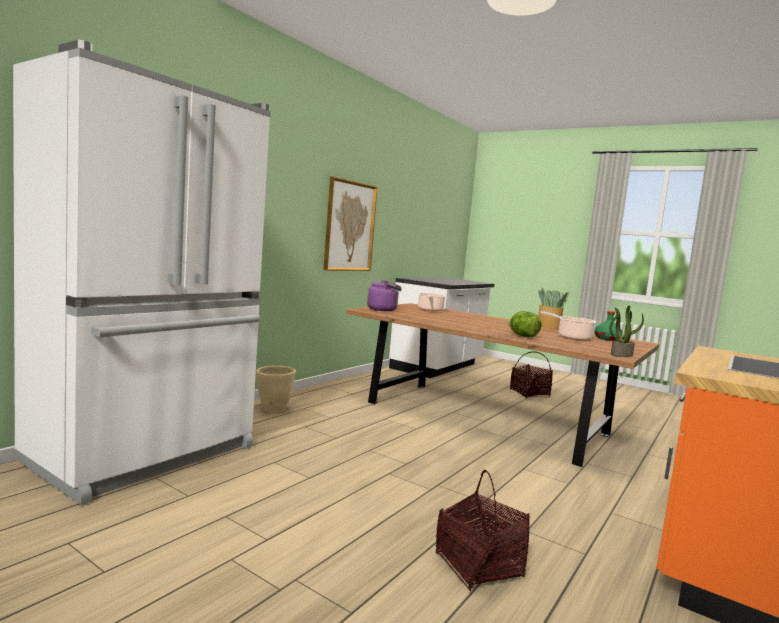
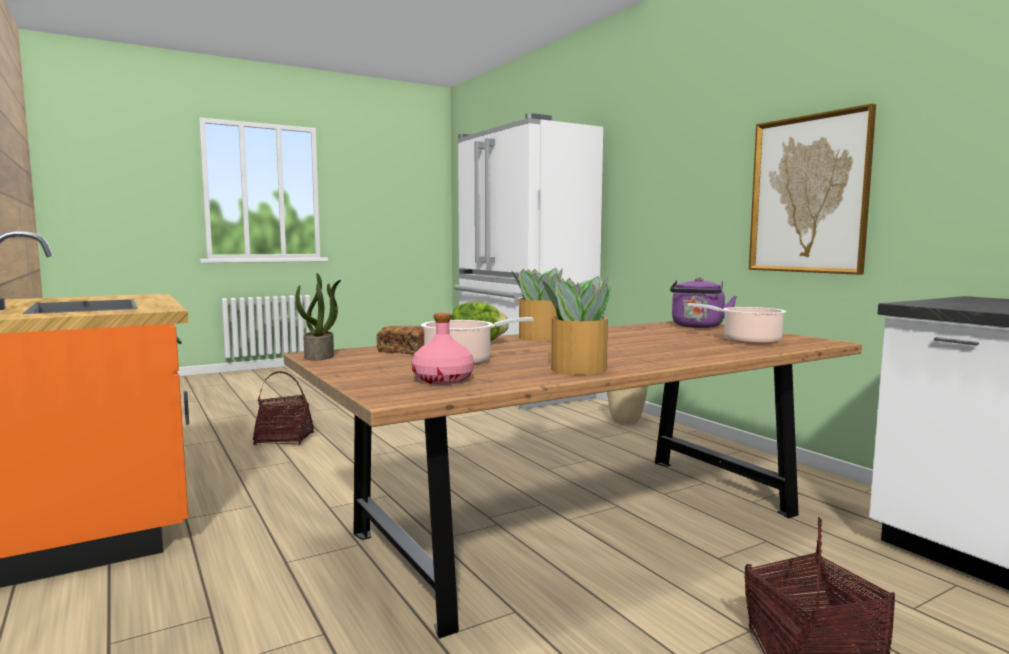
camera: 115 degrees right, 0 degrees up
(479, 329) = (538, 337): none -> potted plant
(573, 344) = (404, 351): none -> bread
(607, 339) = (443, 380): green bottle -> pink bottle

